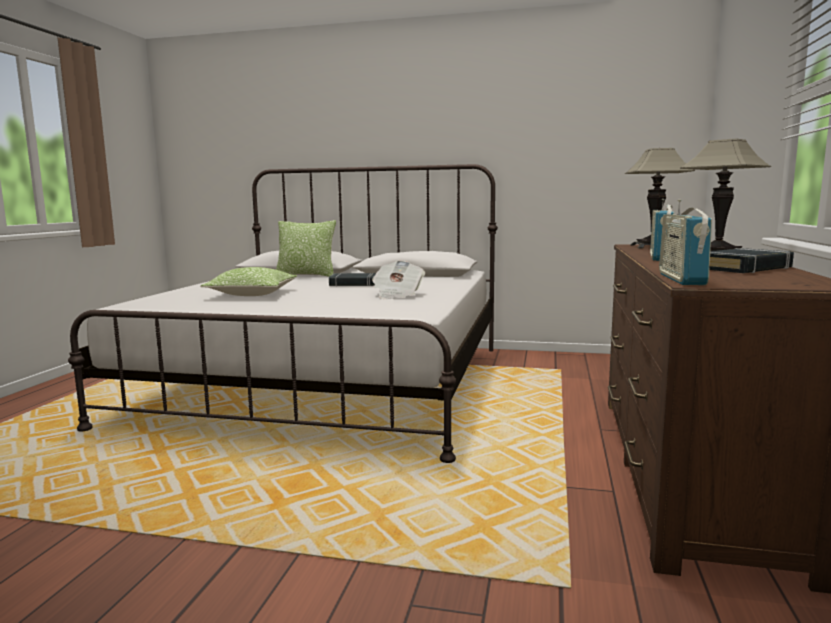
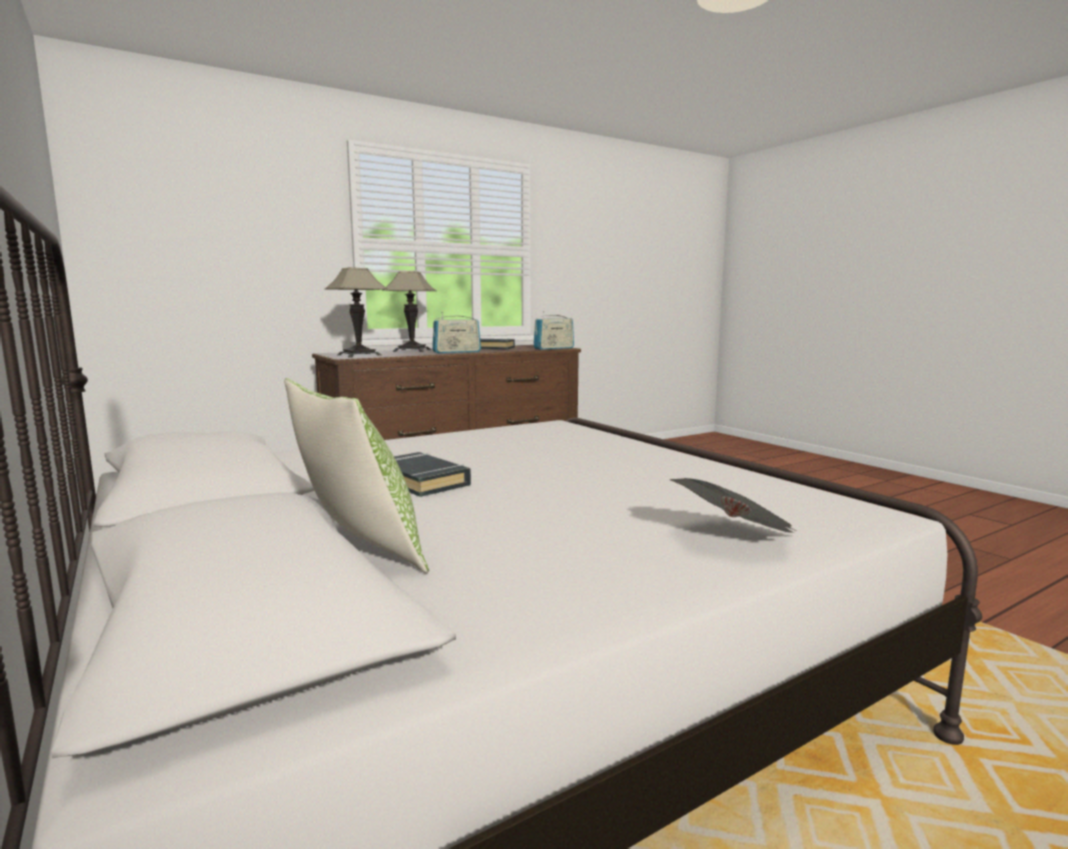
camera: 135 degrees left, 0 degrees up
(252, 294) = (628, 492): pillow -> none
(397, 295) = (475, 445): newspaper -> newspaper (736, 539)

